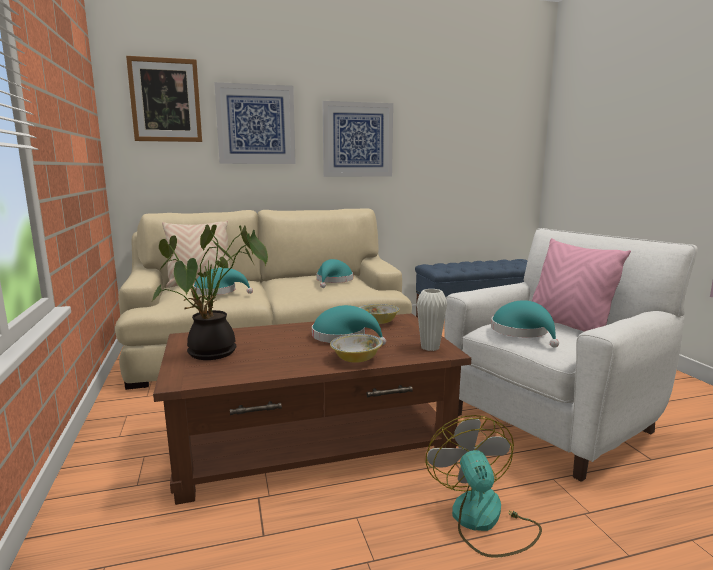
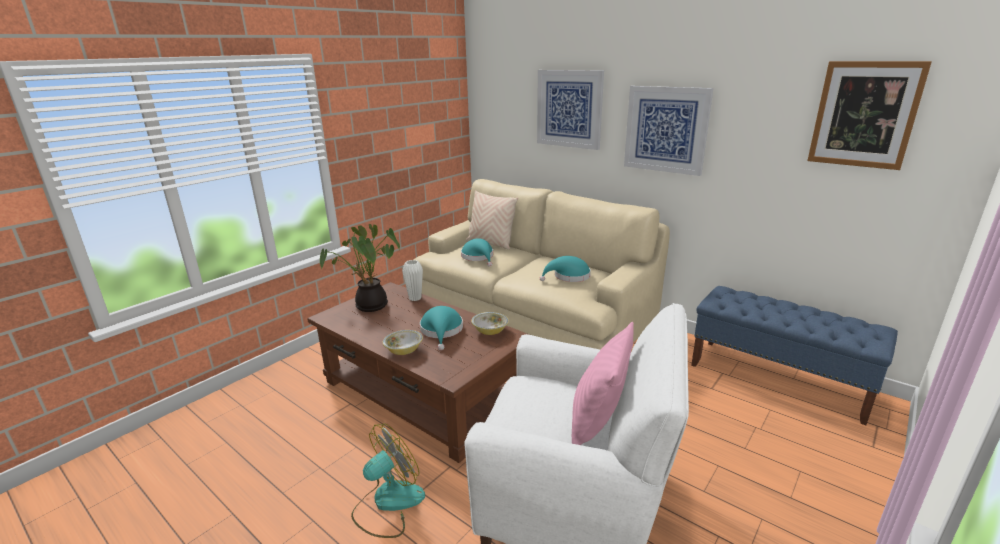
camera: 55 degrees right, 10 degrees up
(165, 100) = (506, 86): picture -> picture (864, 115)
(430, 347) = (455, 369): white vase -> white vase (415, 298)
(522, 332) = (526, 399): turquoise hat -> none

